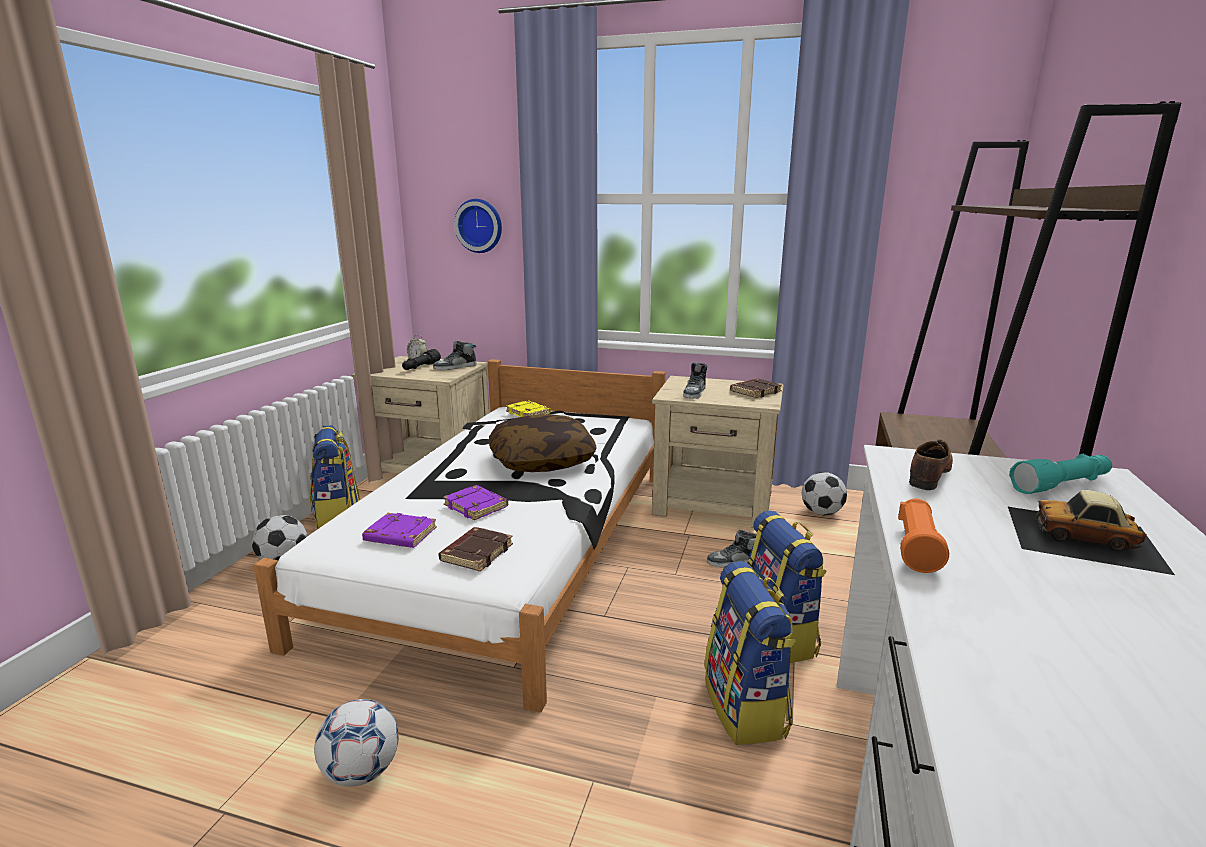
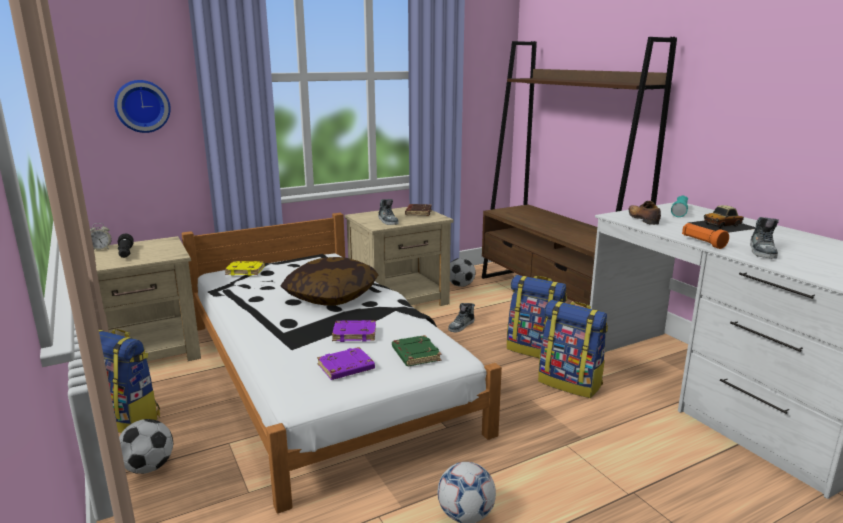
camera: 45 degrees left, 0 degrees up
(455, 367) = (160, 246): shoe -> shoe (762, 251)
(476, 553) = (415, 354): brown book -> green book

